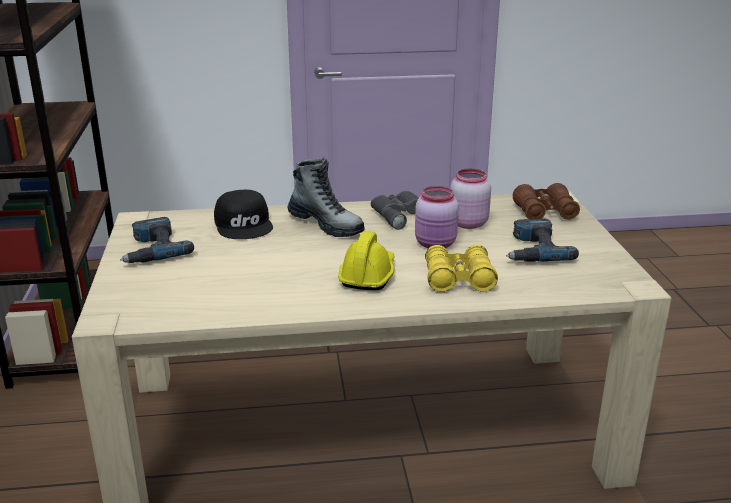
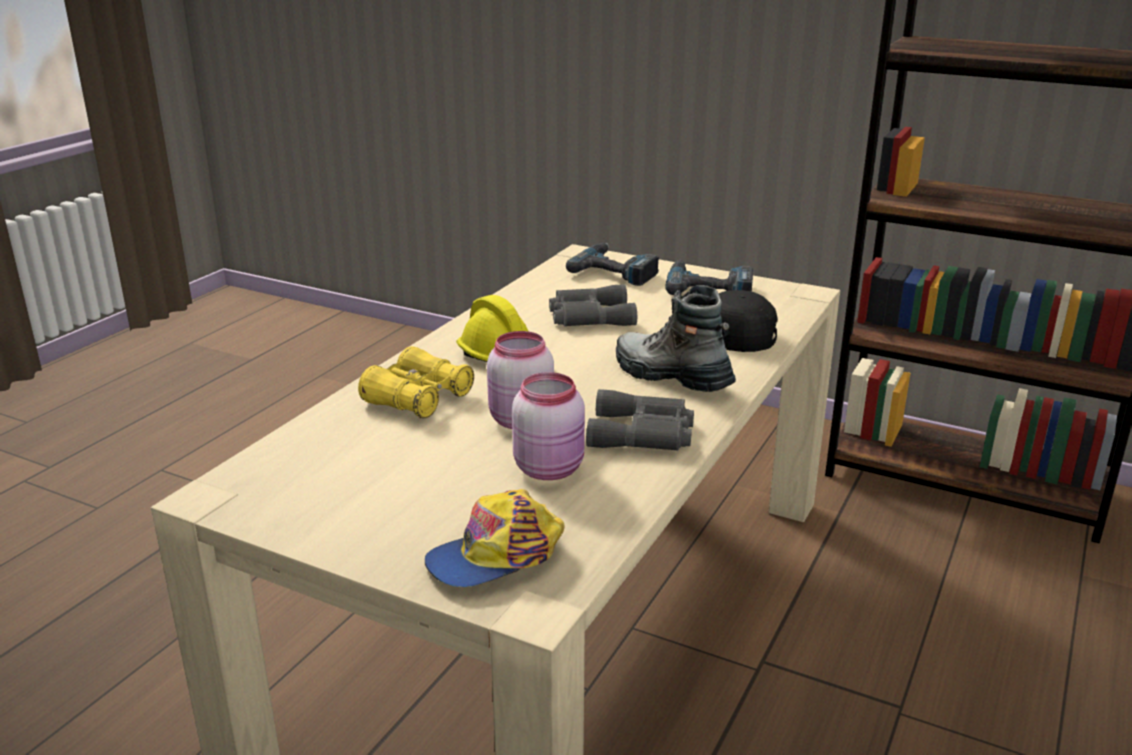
camera: 125 degrees right, 0 degrees up
(259, 272) = (589, 316): none -> grey binoculars
(326, 224) = (671, 376): boot -> boot turned 60 degrees clockwise
(533, 250) = (404, 478): power drill -> power drill (616, 271)
(544, 212) = (496, 556): brown binoculars -> cap

